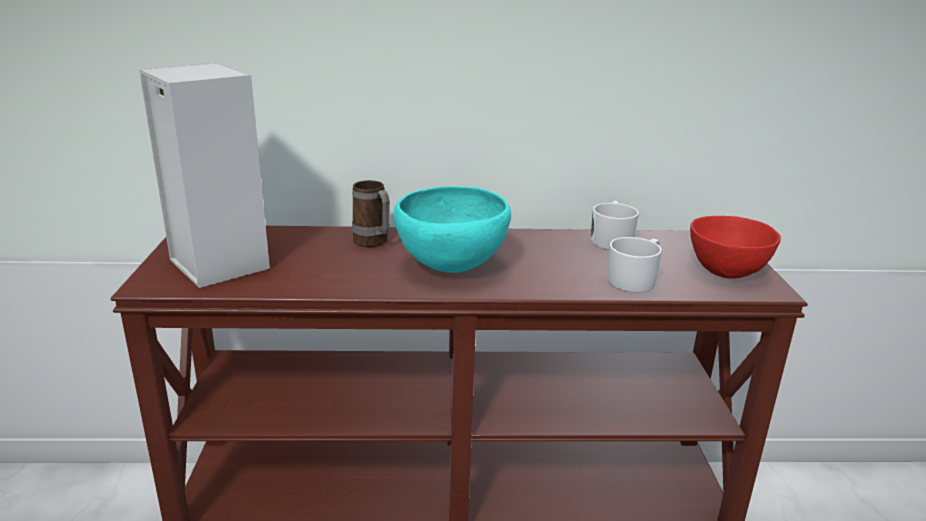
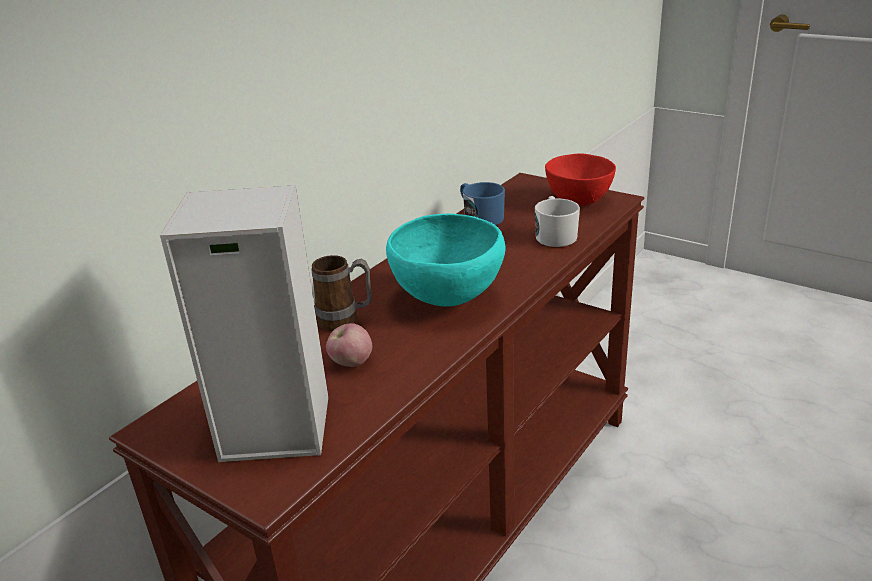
camera: 50 degrees left, 5 degrees up
(319, 262) = (351, 363): none -> apple
(611, 240) = (480, 217): white mug -> blue mug

